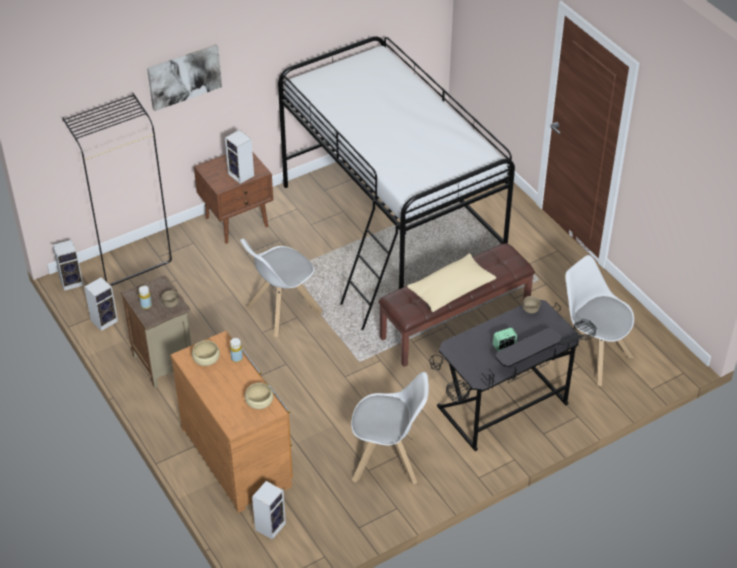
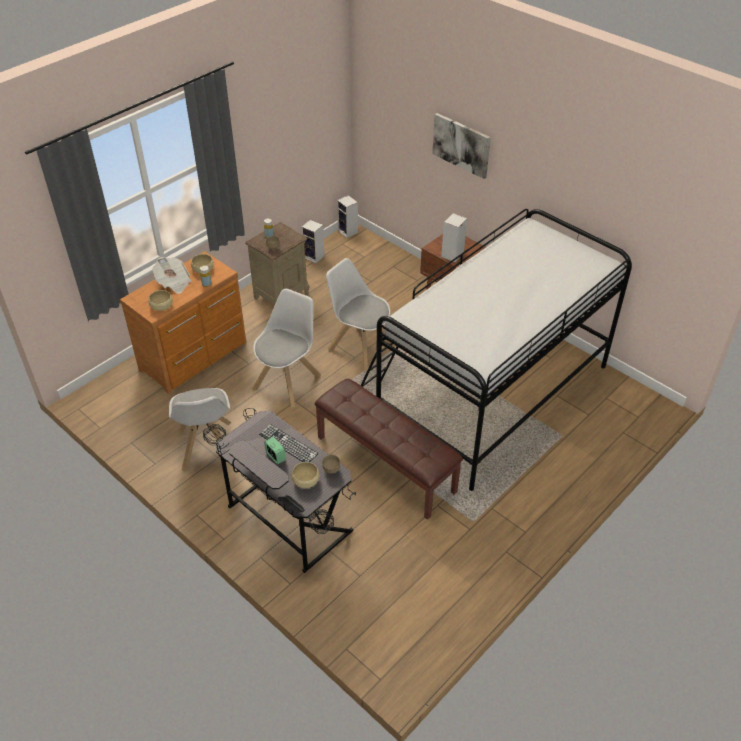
camera: 75 degrees right, 0 degrees up
(132, 262) = (381, 254): black clothes rack -> none
(221, 387) = (173, 283): none -> newspaper
(270, 525) = (127, 390): speaker -> none
(451, 290) = (371, 422): beige pillow -> none
(490, 335) = (288, 444): none -> keyboard
(538, 330) = (305, 480): none -> beige bowl
(591, 354) = (380, 584): chair -> chair (288, 381)

